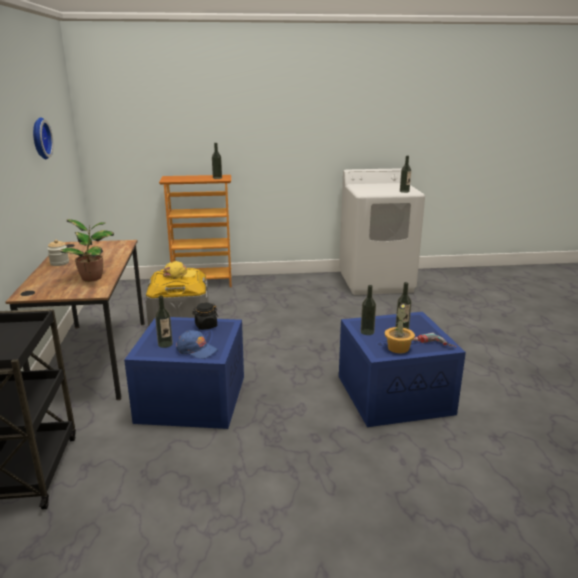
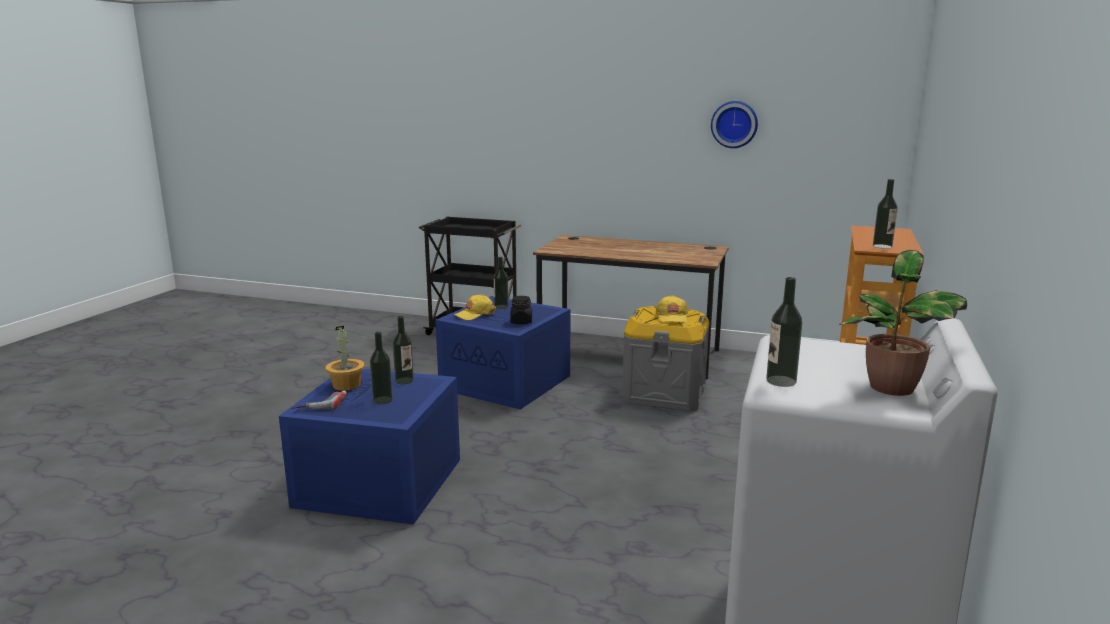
camera: 115 degrees right, 5 degrees down
(59, 263) = (647, 244): jar -> none
(93, 278) = (589, 250): potted plant -> potted plant (892, 389)
(196, 350) = (475, 314): blue cap -> yellow cap

